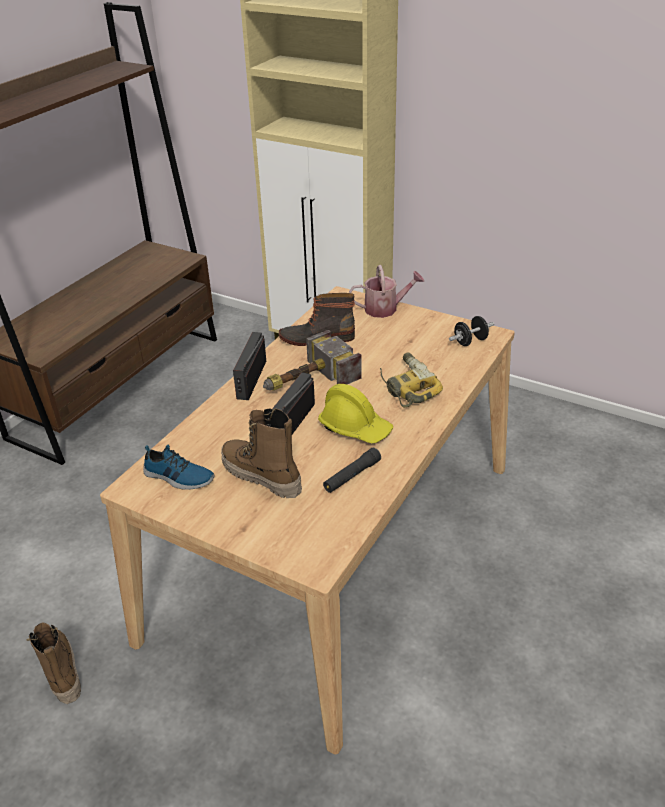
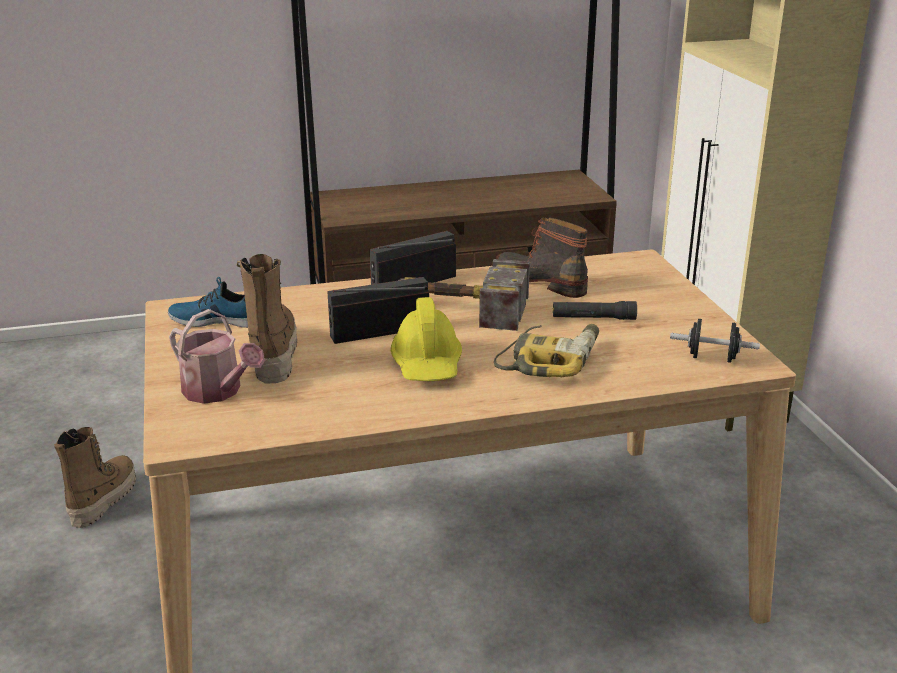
camera: 45 degrees right, 10 degrees down
(178, 477) = (215, 320): shoe -> shoe turned 120 degrees clockwise
(352, 476) = (344, 397): black flashlight -> black flashlight (593, 318)
(385, 309) = (668, 288): watering can -> watering can (217, 391)

